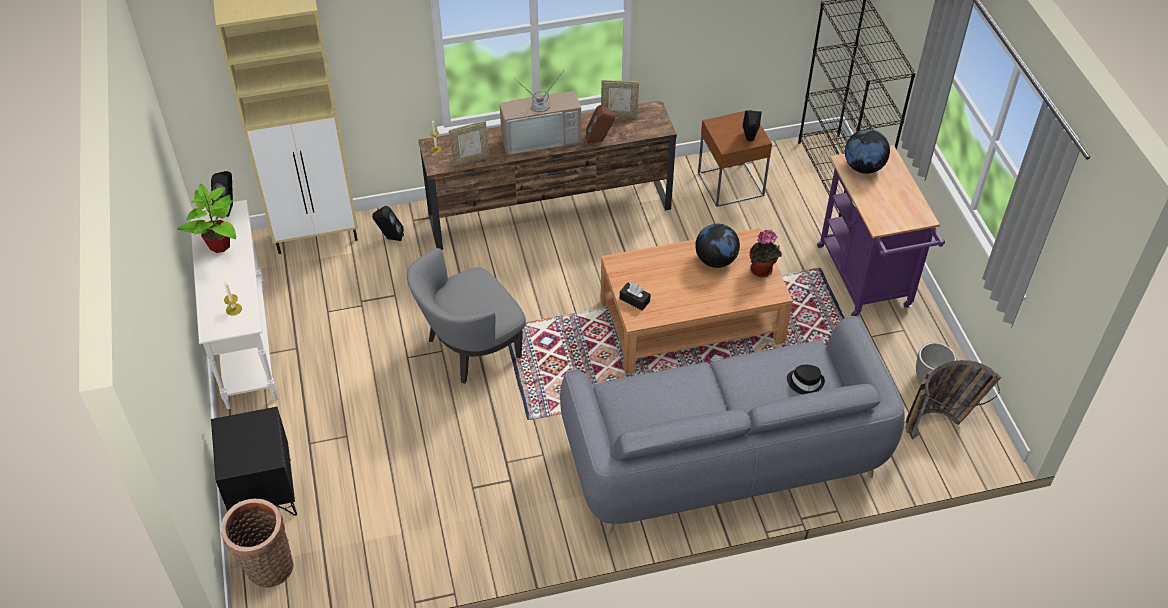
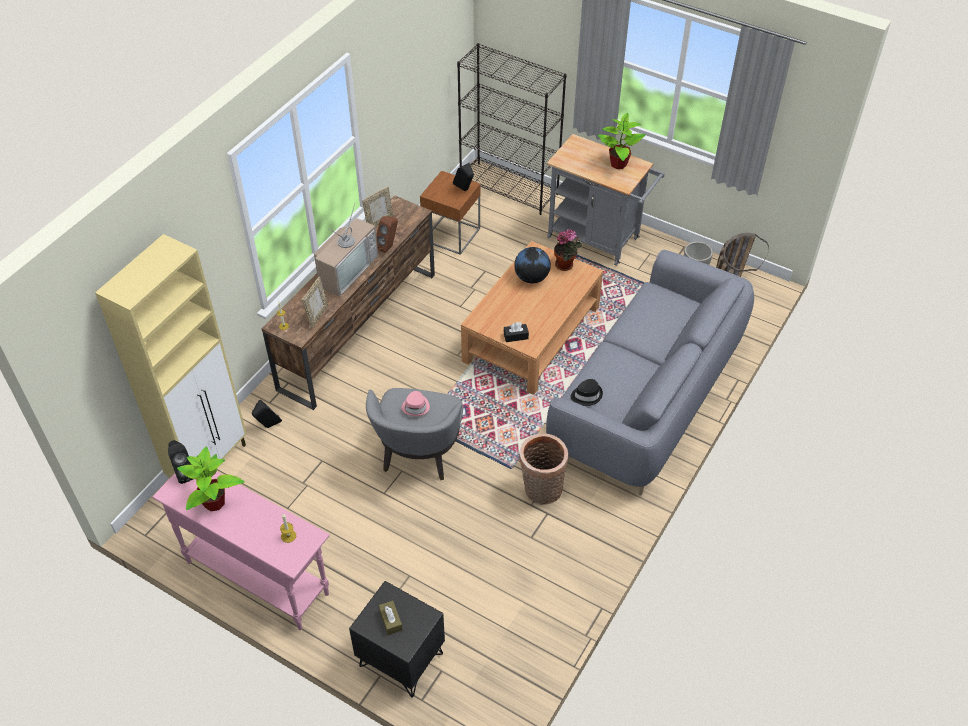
camera: 45 degrees left, 0 degrees up
(243, 439) = (390, 620): none -> brown tissue box
(247, 345) = (257, 577): white console table -> pink console table
(266, 567) = (466, 702): basket -> basket (541, 491)
(477, 296) = (416, 407): none -> pink hat
(805, 382) = (671, 310): black hat -> black hat (586, 395)
(863, 167) = (573, 157): globe -> none
(866, 282) = (598, 240): purple cart -> grey cart
(900, 202) = (618, 164): none -> potted plant

